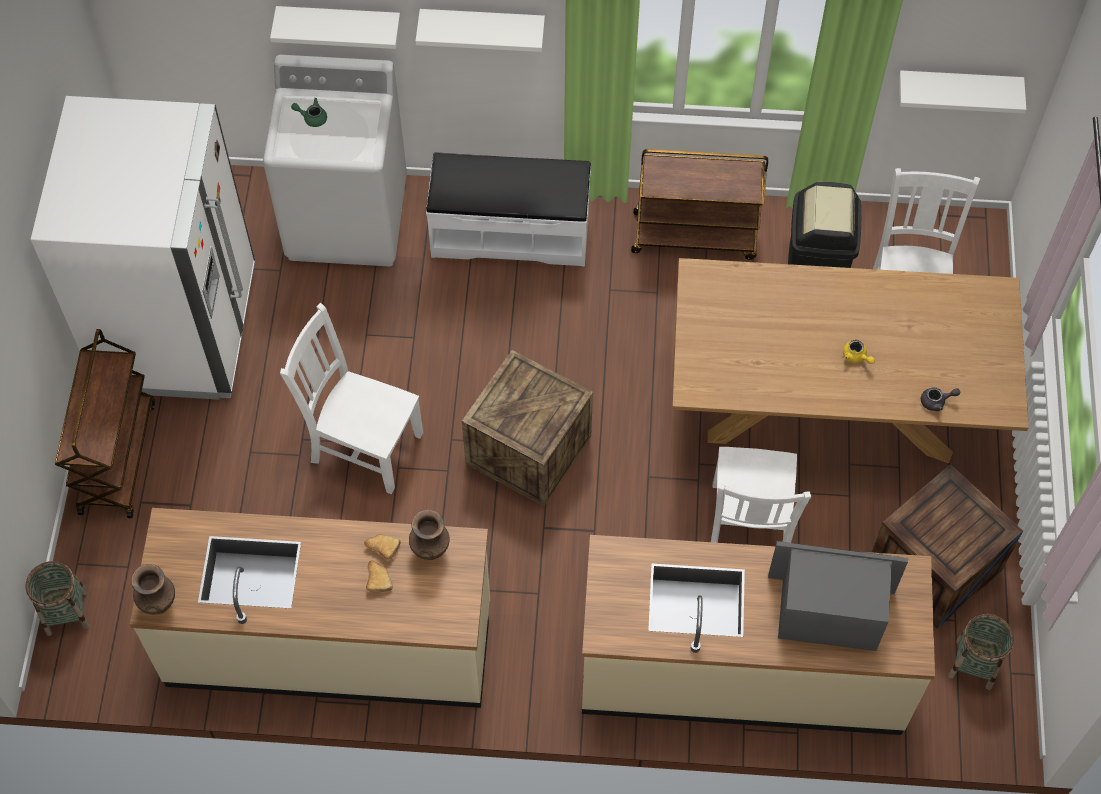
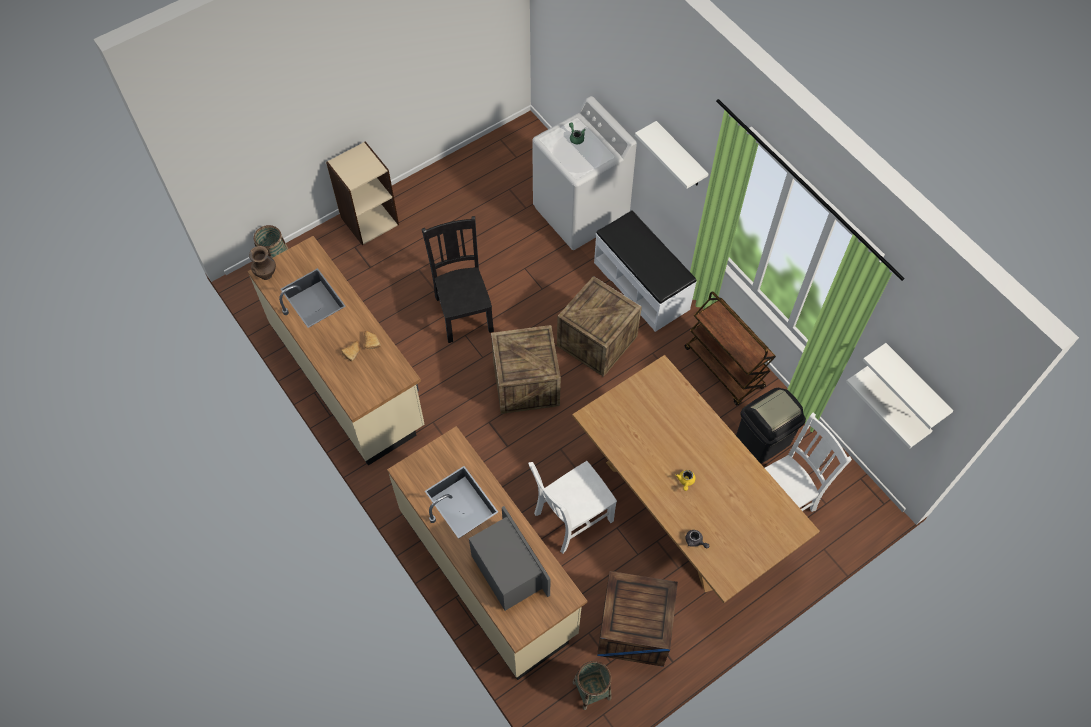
camera: 50 degrees right, 0 degrees up
(117, 456) = (369, 220): brown cart -> beige bookcase
(179, 329) = (456, 193): white fridge -> none
(340, 24) = (622, 100): white shelf -> white shelf (914, 384)
(363, 445) = (463, 312): white chair -> black chair
(430, 549) = (387, 362): brown vase -> none
(541, 334) = (597, 341): none -> crate

